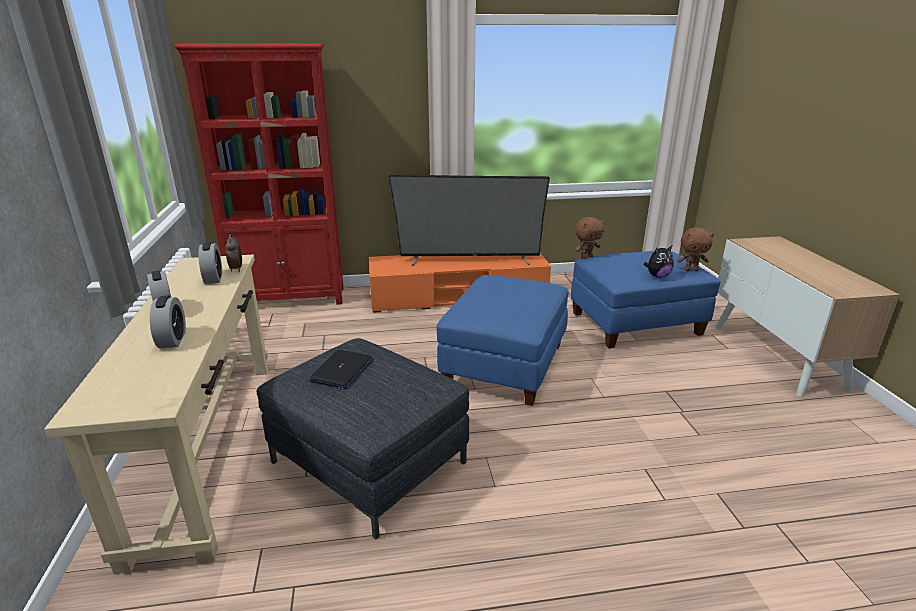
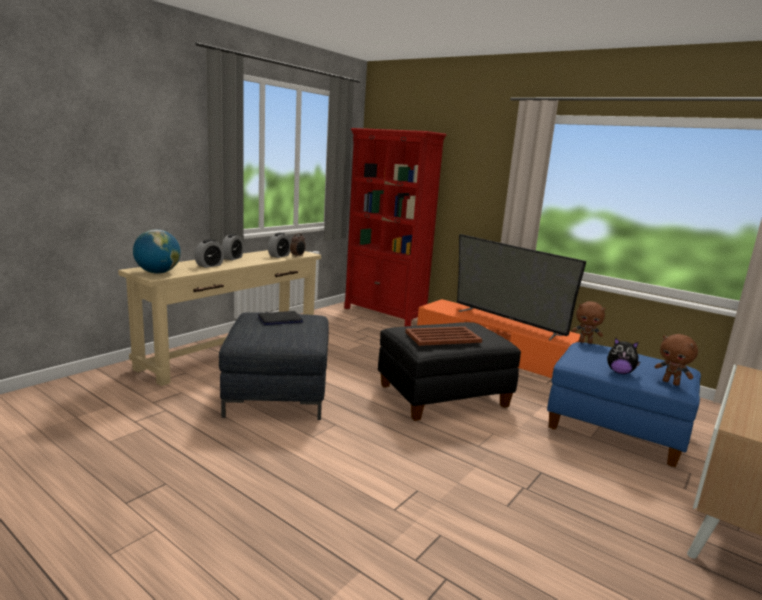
camera: 45 degrees right, 10 degrees down
(136, 395) = (158, 272): none -> globe
(505, 366) = (443, 397): blue ottoman -> black ottoman
(516, 306) = (442, 337): none -> brown tray

